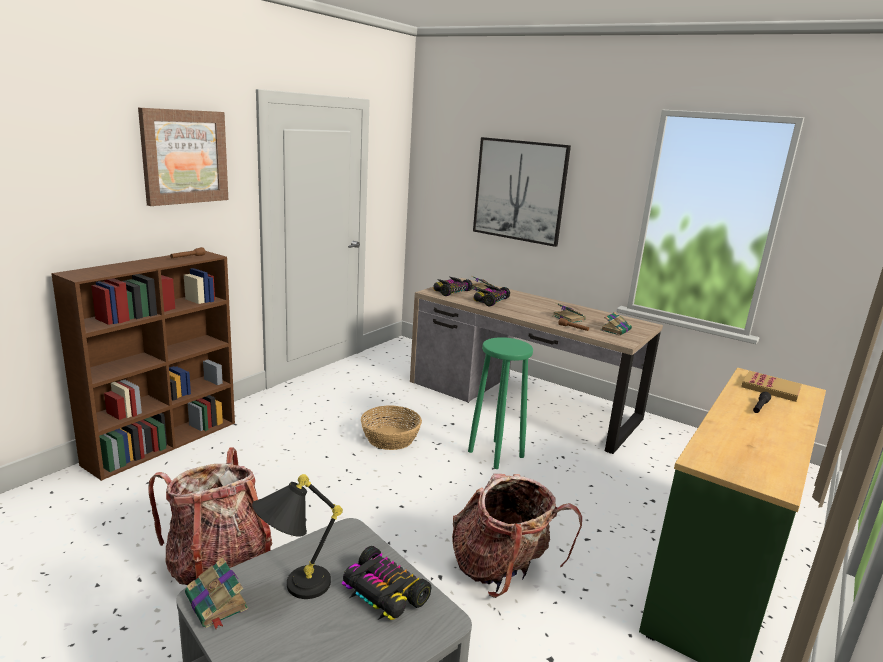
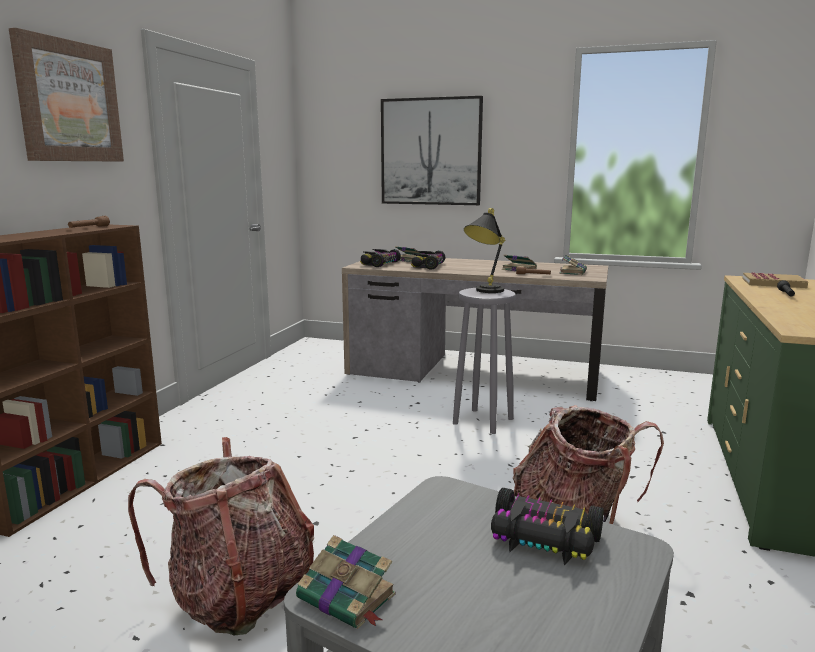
camera: 15 degrees left, 5 degrees down
(292, 589) = (432, 559): black table lamp -> black table lamp (483, 292)
(390, 438) = (360, 426): basket -> none
(495, 453) = (482, 421): green stool -> grey stool

